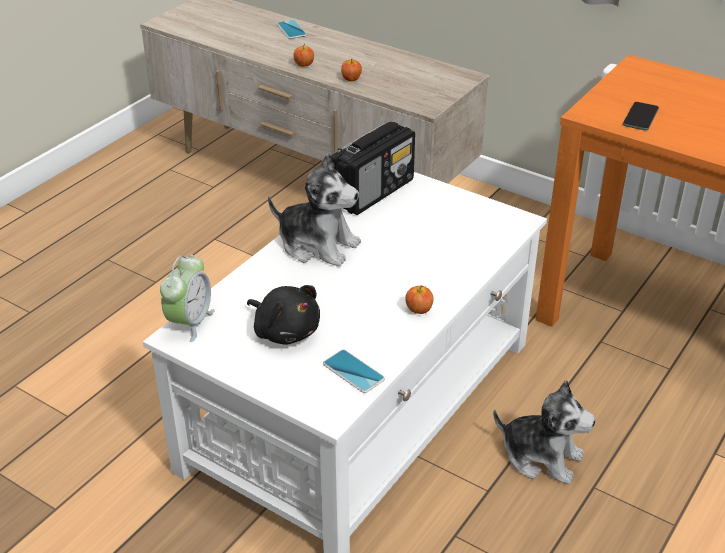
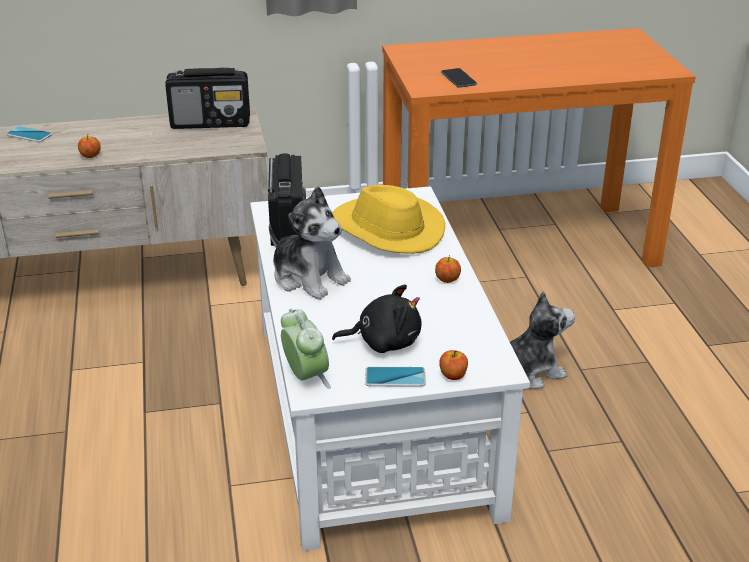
camera: 45 degrees left, 5 degrees down
(318, 245) = (309, 278): plush toy -> plush toy turned 60 degrees clockwise
(351, 79) = (152, 150): apple -> apple (453, 375)
(353, 372) = (472, 338): phone -> phone (395, 377)
(431, 74) = (211, 123): none -> radio
(442, 237) = (386, 229): none -> yellow hat

